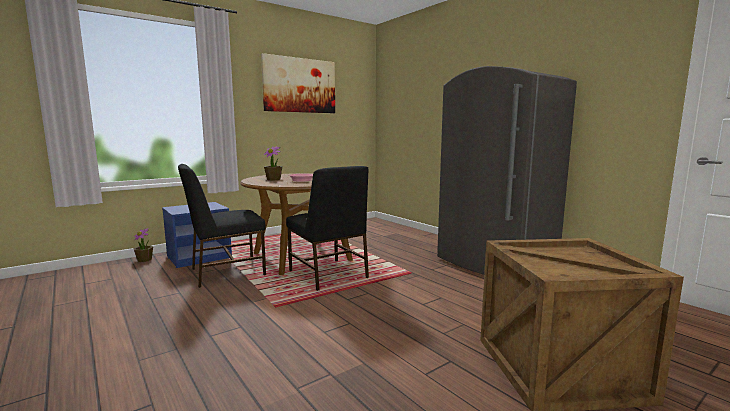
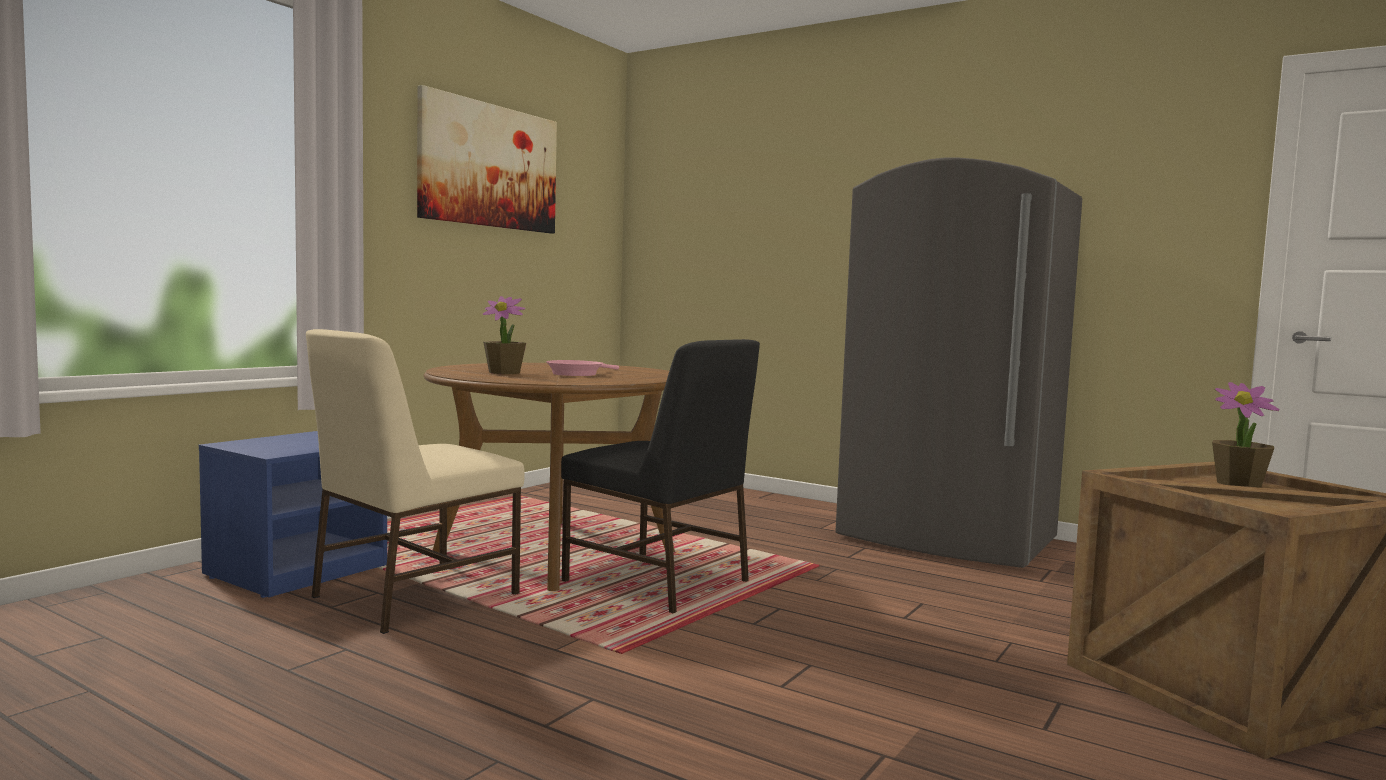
camera: 20 degrees left, 5 degrees down
(144, 260) = (144, 587): potted plant -> potted plant (1239, 484)
(226, 272) = (412, 596): black chair -> beige chair

